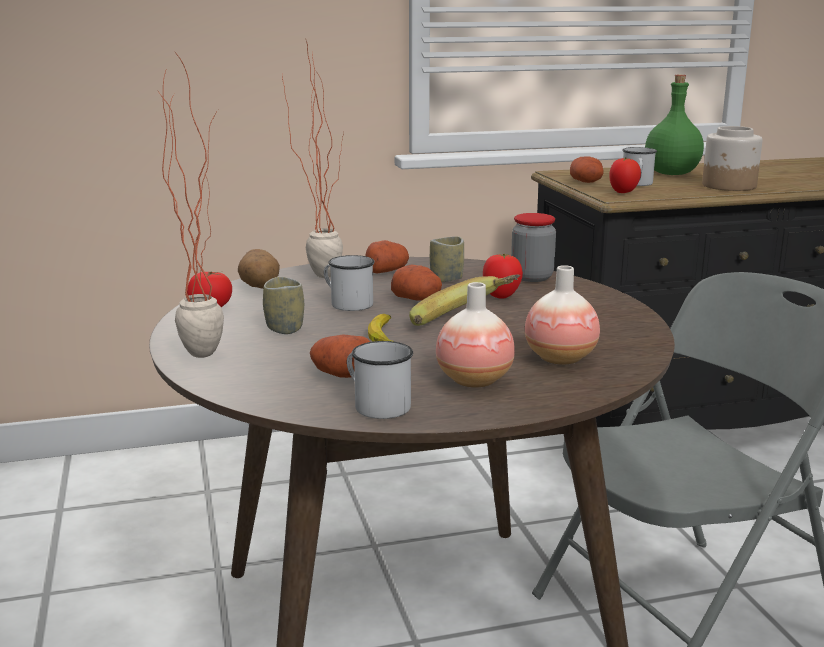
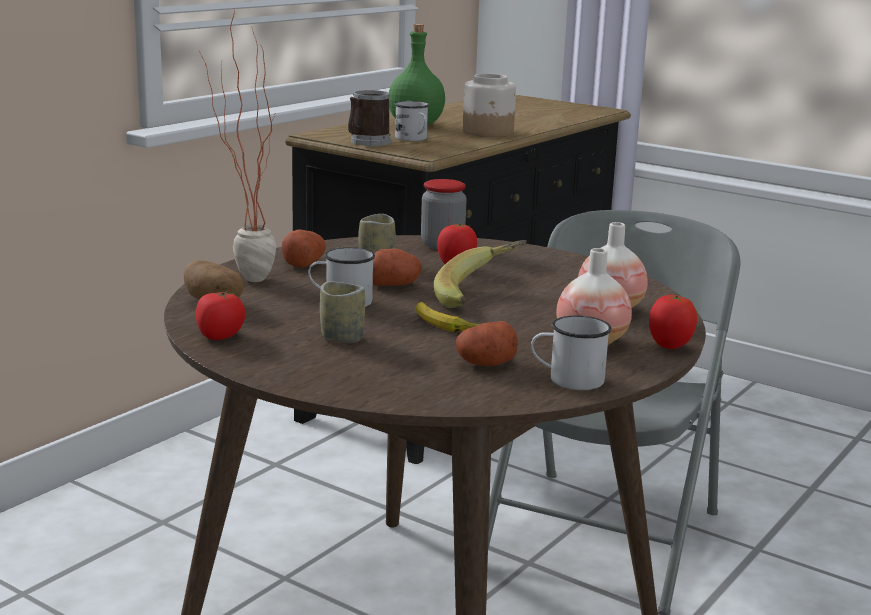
camera: 40 degrees left, 0 degrees up
(205, 349) = (316, 374): potted plant -> none
(587, 182) = (367, 142): potato -> mug
(623, 192) = (422, 149): tomato -> tomato (670, 346)

